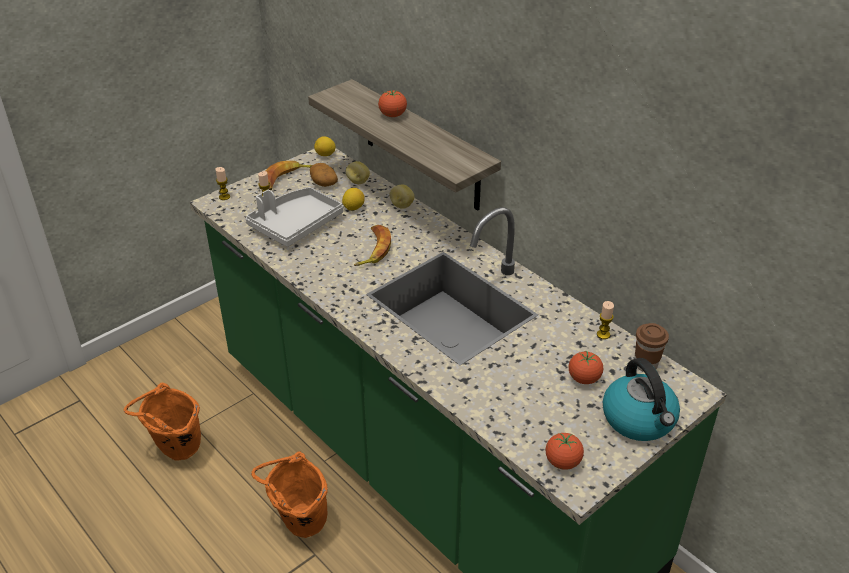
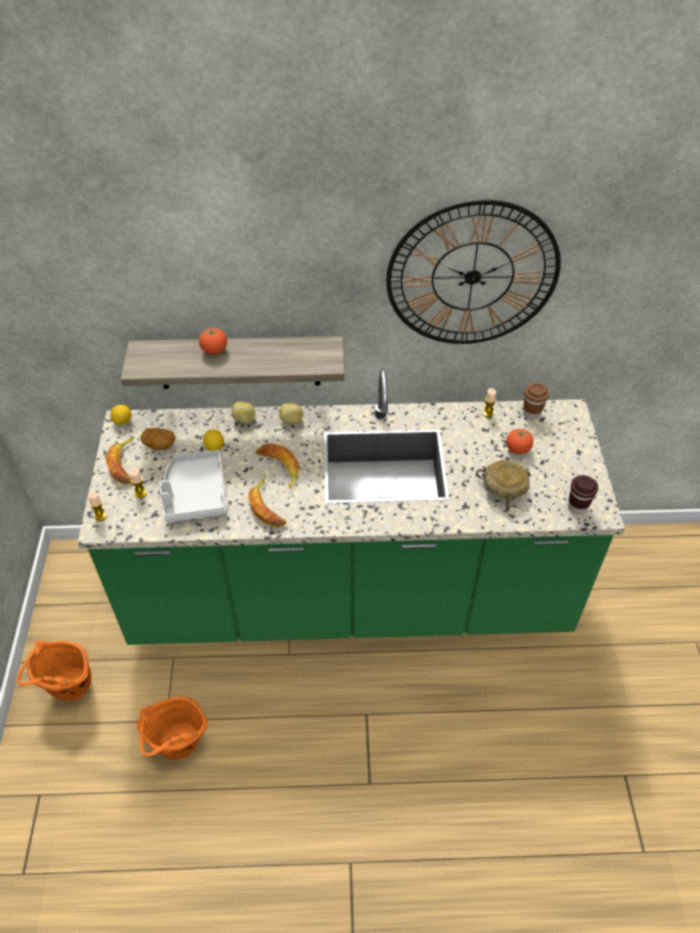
camera: 50 degrees left, 10 degrees up
(298, 525) = (331, 708): orange bucket -> orange bucket (69, 692)
(325, 267) = (268, 507): none -> banana
(357, 181) = (183, 425): potato -> potato (291, 421)
(516, 396) = (503, 490): none -> beige bowl
(562, 462) = (577, 507): tomato -> brown cup
(621, 146) = (472, 276): none -> wall clock
(639, 420) = (573, 449): kettle -> none

